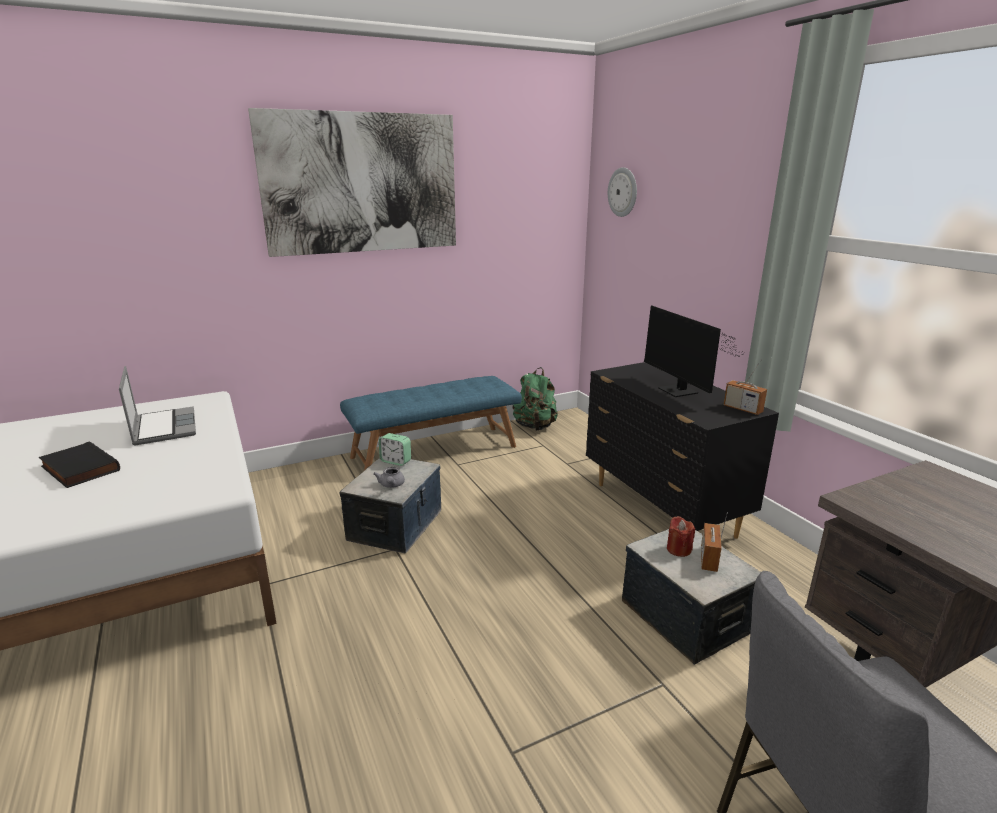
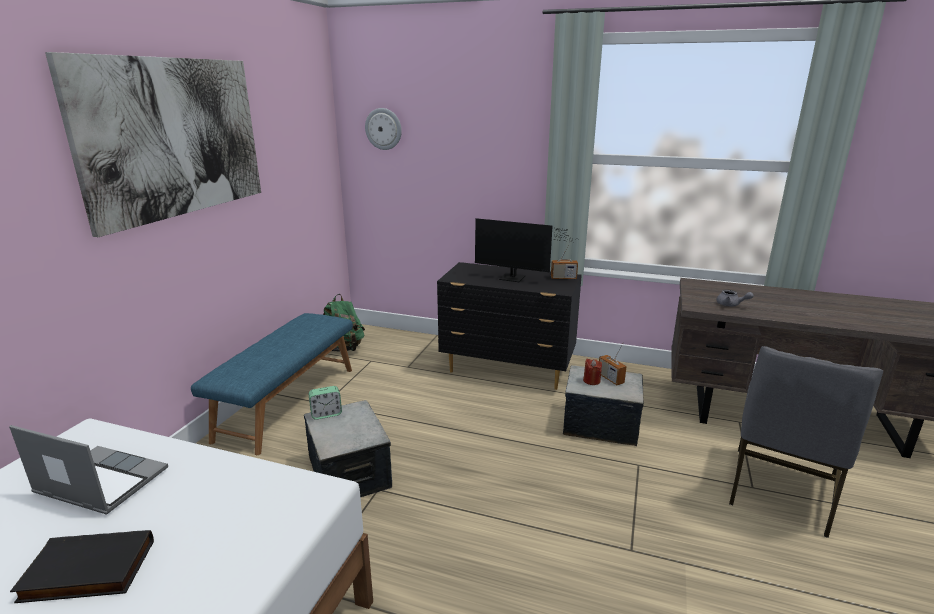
camera: 45 degrees left, 0 degrees up
(391, 485) = (357, 433): grey teapot -> grey teapot (731, 305)

